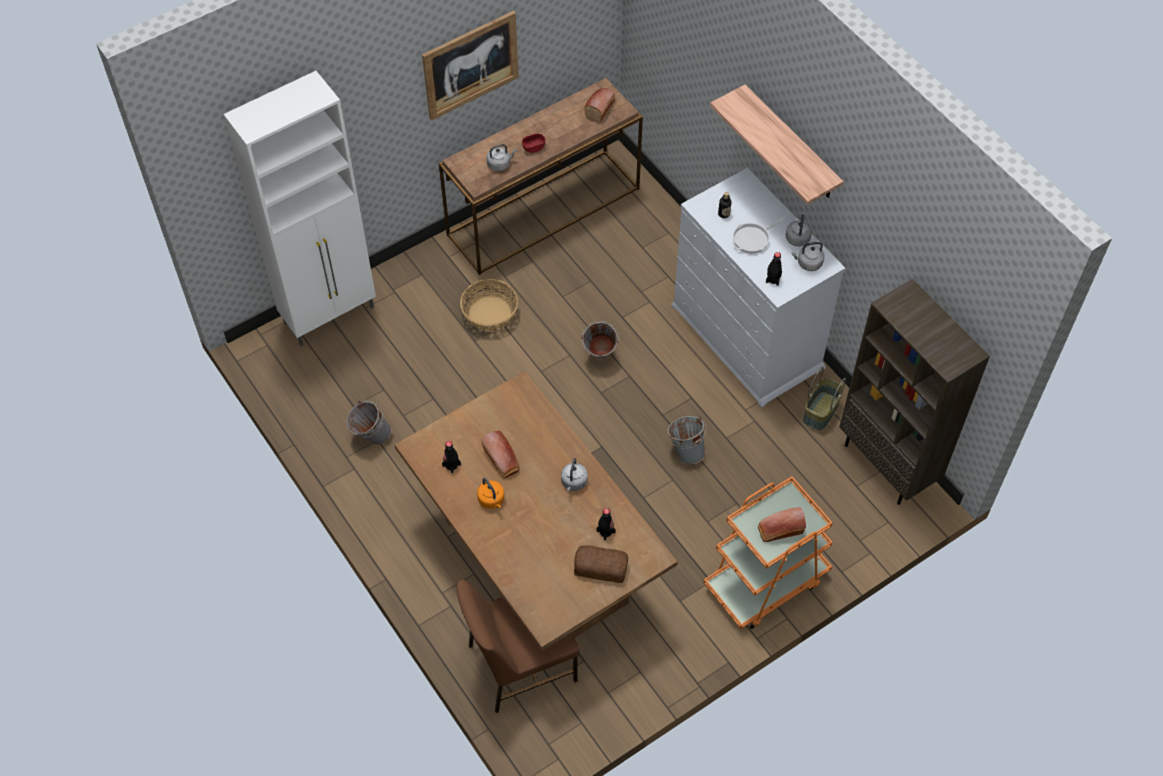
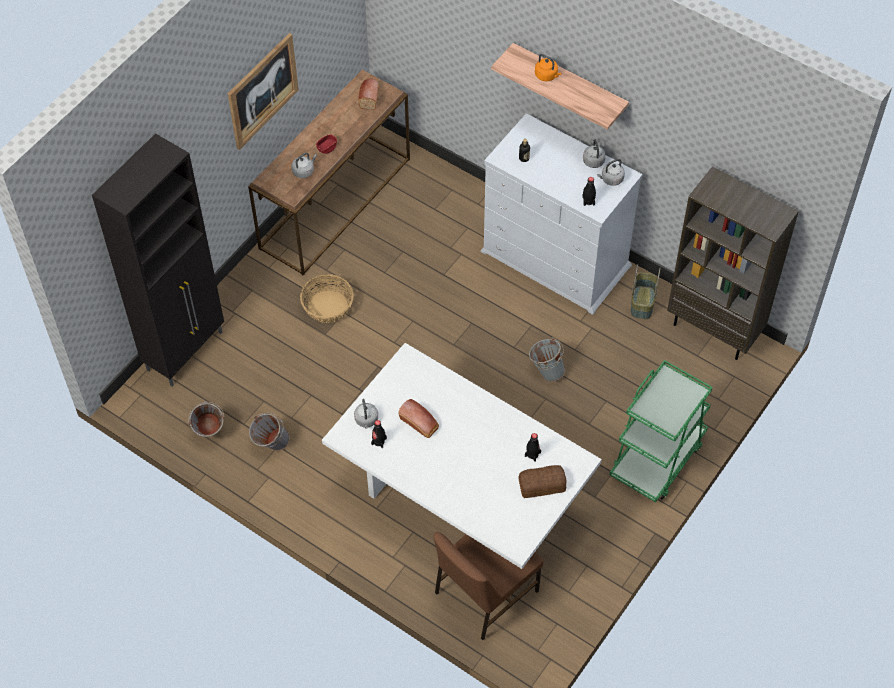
camera: 20 degrees left, 0 degrees up
(330, 315) = (186, 350): white cabinet -> black cabinet
(492, 500) = (426, 459): orange kettle -> orange kettle (547, 76)
(534, 561) = (459, 504): brown dining table -> white dining table
(574, 482) = (488, 422): grey kettle -> grey kettle (366, 420)
(599, 357) = (439, 314): grey bucket -> grey bucket (209, 434)
(753, 239) = (557, 172): frying pan -> none
(765, 582) = (657, 458): orange cart -> green cart
(779, 530) = (672, 407): bread -> none

